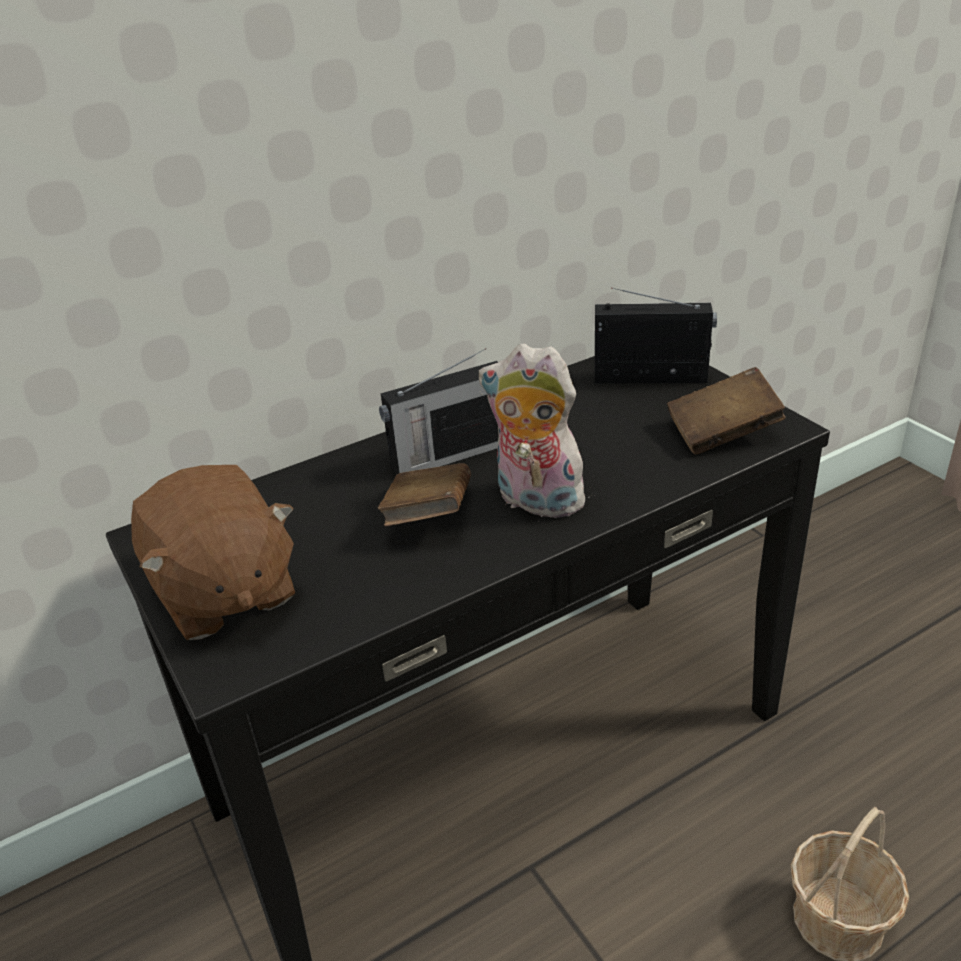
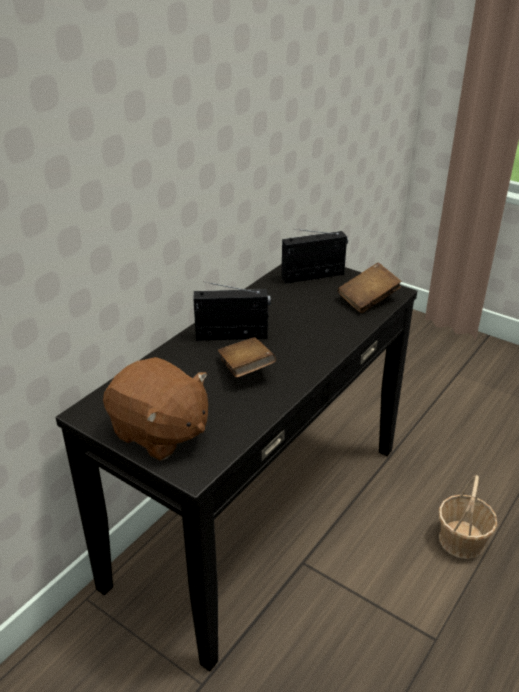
camera: 25 degrees left, 0 degrees up
(449, 455) = (233, 335): radio -> radio turned 135 degrees counterclockwise
(535, 502) = (297, 351): plush toy -> none

